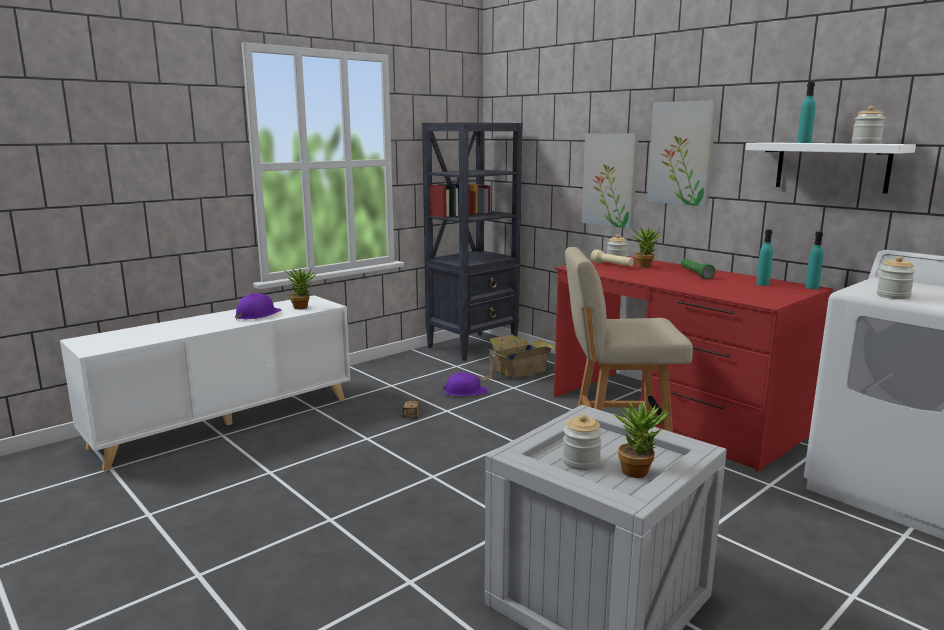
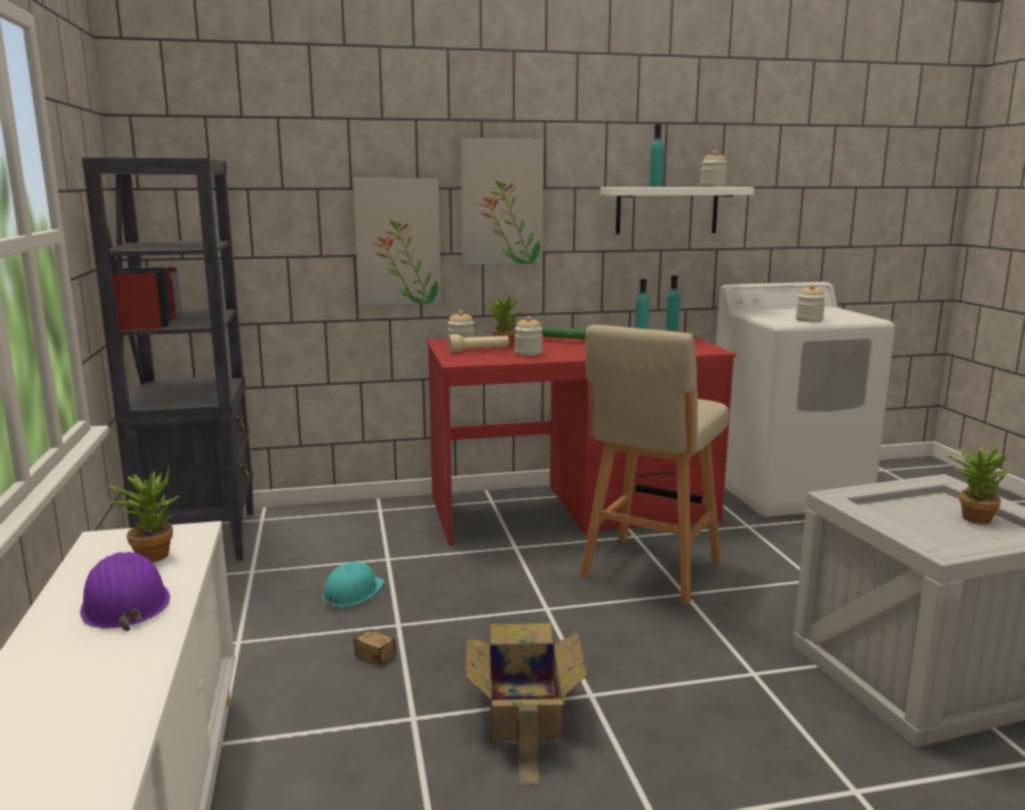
camera: 60 degrees left, 0 degrees up
(464, 391) = (352, 593): purple hard hat -> turquoise hard hat
(518, 371) = (340, 539): cardboard box -> cardboard box (522, 712)
(581, 462) = (949, 533): jar -> jar (528, 353)

